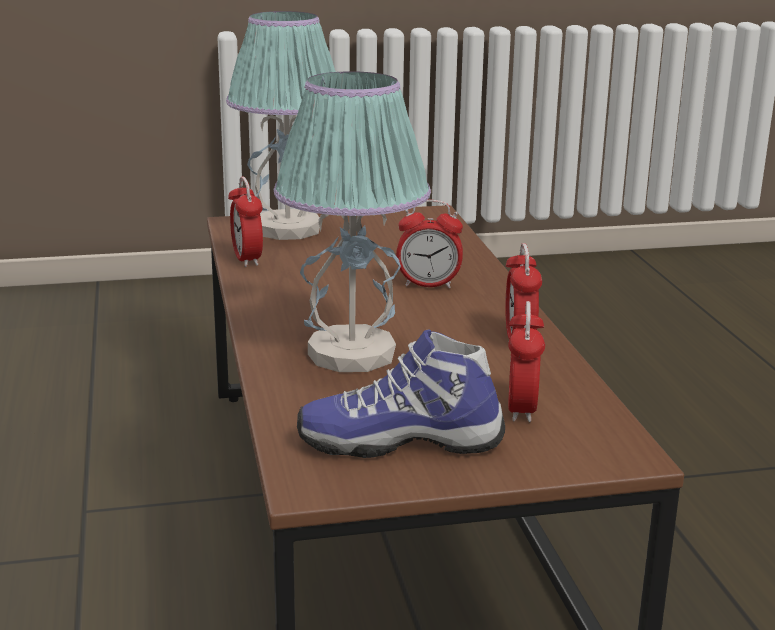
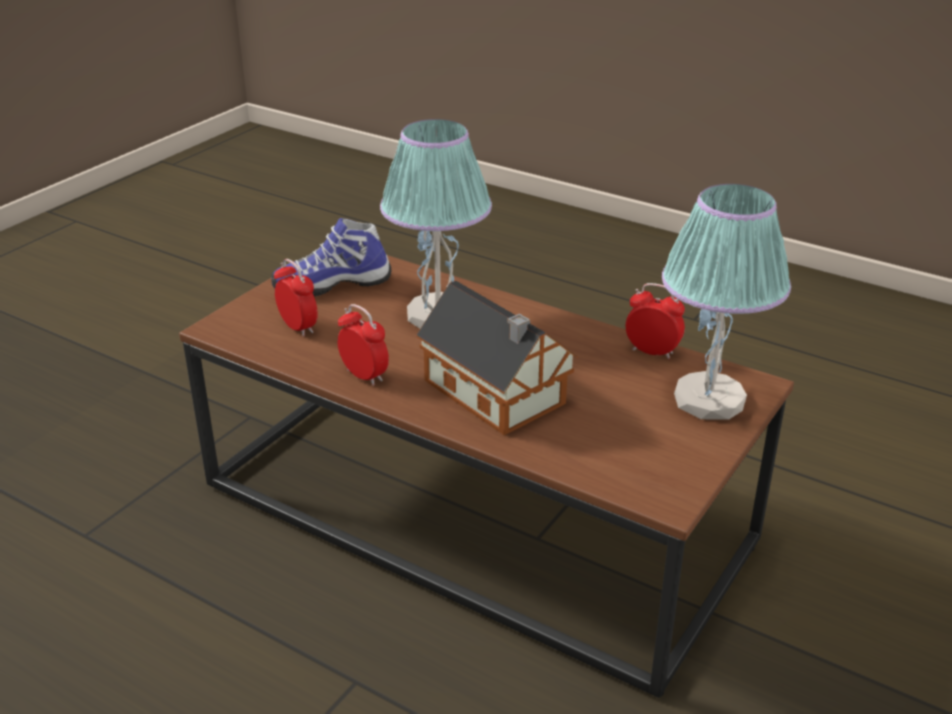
camera: 135 degrees right, 10 degrees up
(400, 441) = (332, 284): shoe -> shoe turned 150 degrees counterclockwise
(428, 285) = (497, 395): alarm clock -> toy house

